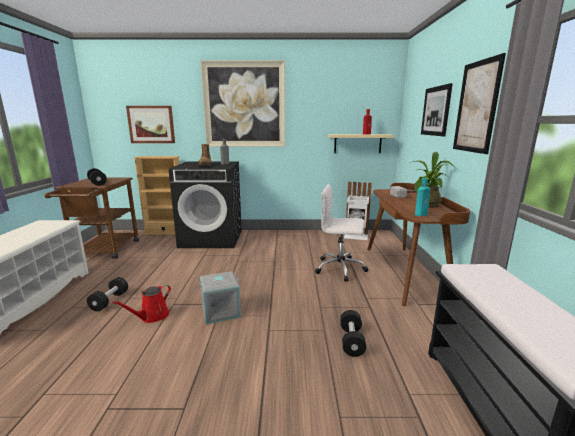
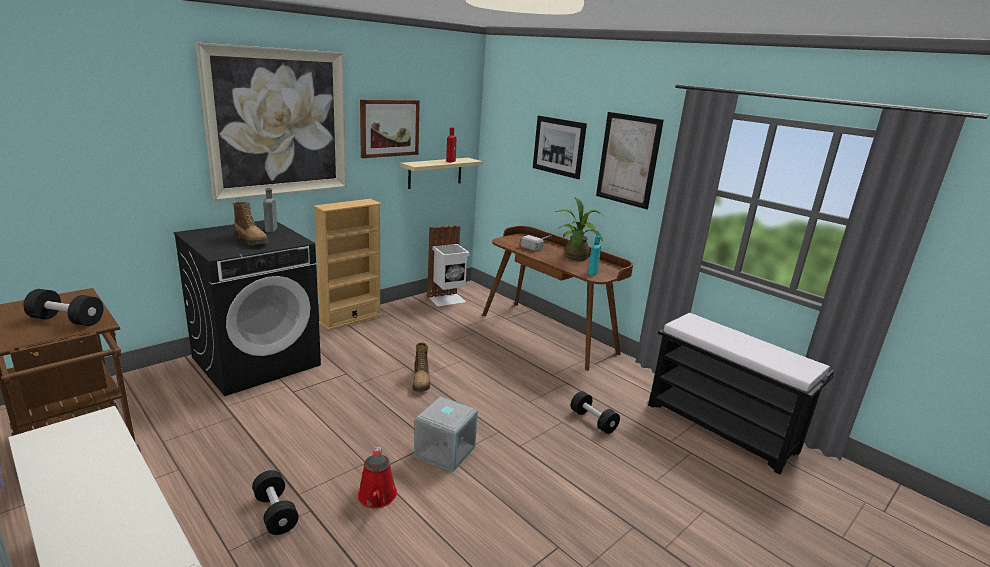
camera: 45 degrees left, 5 degrees up
(151, 124) = (86, 167): picture -> picture (389, 128)
(165, 232) = (142, 376): beige bookcase -> beige bookcase (350, 319)
(270, 271) = (421, 381): none -> boot
(341, 268) = (489, 349): white office chair -> none

